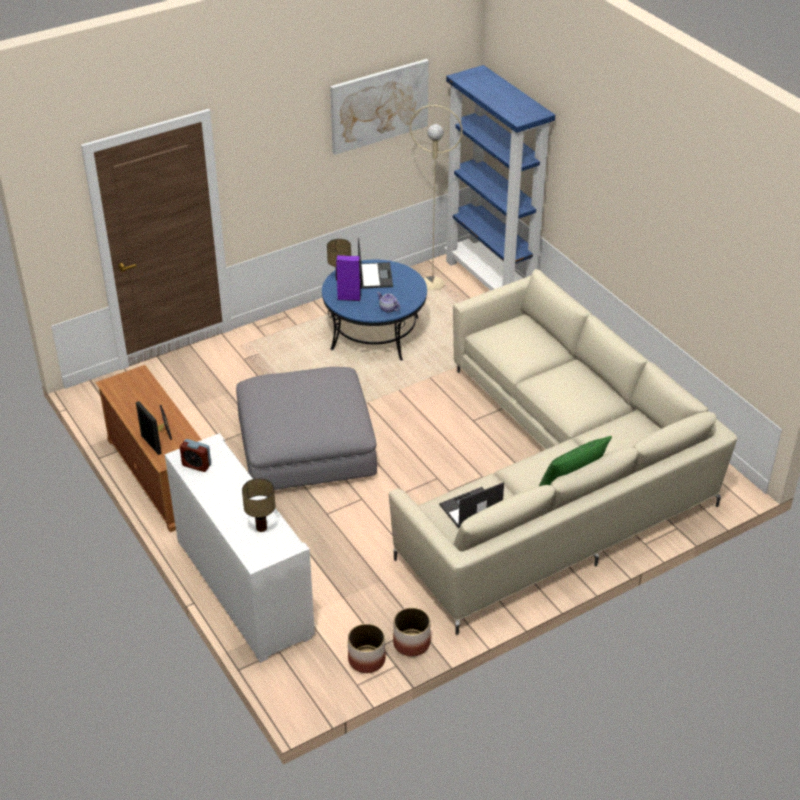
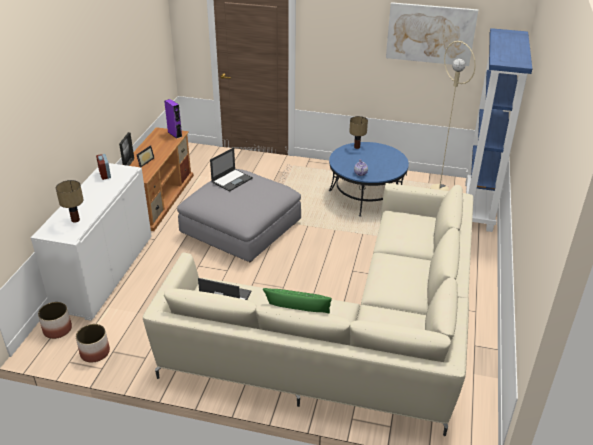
camera: 45 degrees right, 5 degrees down
(349, 297) = (347, 157): purple speaker -> purple speaker (175, 134)
(375, 275) = (380, 154): laptop -> laptop (232, 180)
(411, 643) = (128, 363): planter -> planter (57, 330)

